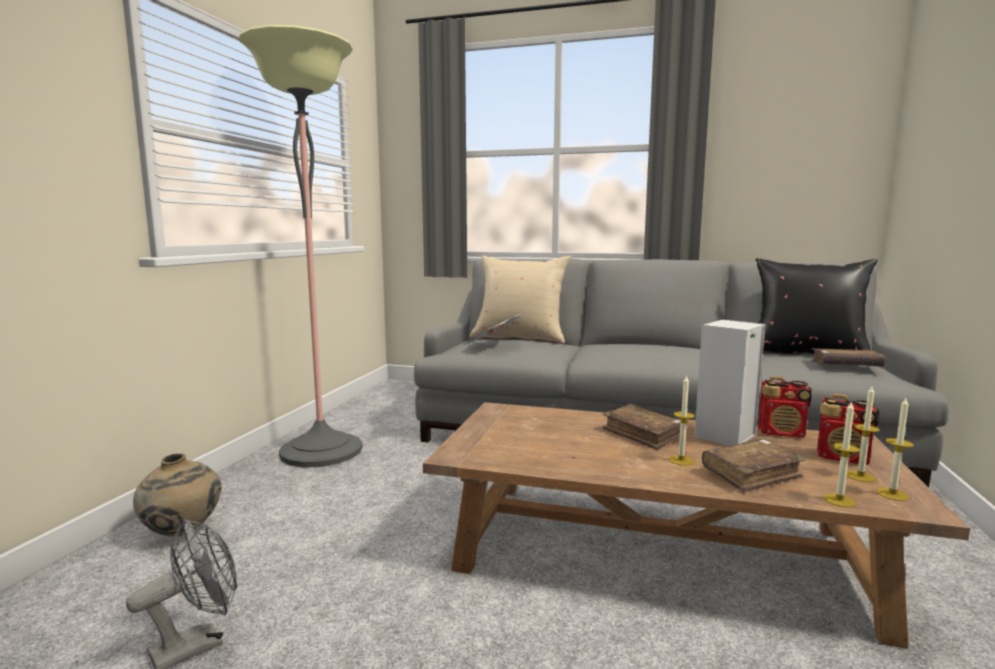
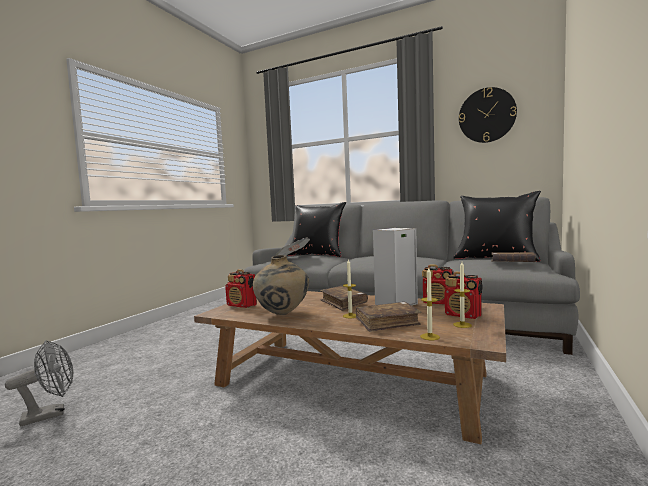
camera: 10 degrees right, 5 degrees down
(183, 534) = (84, 361): beige vase -> beige vase (283, 315)
(321, 451) = (189, 322): floor lamp -> none
(483, 440) = (242, 305): none -> radio
(519, 338) = (317, 255): beige pillow -> black pillow
(784, 133) = (486, 115): none -> wall clock
(892, 494) = (472, 334): candle -> none

